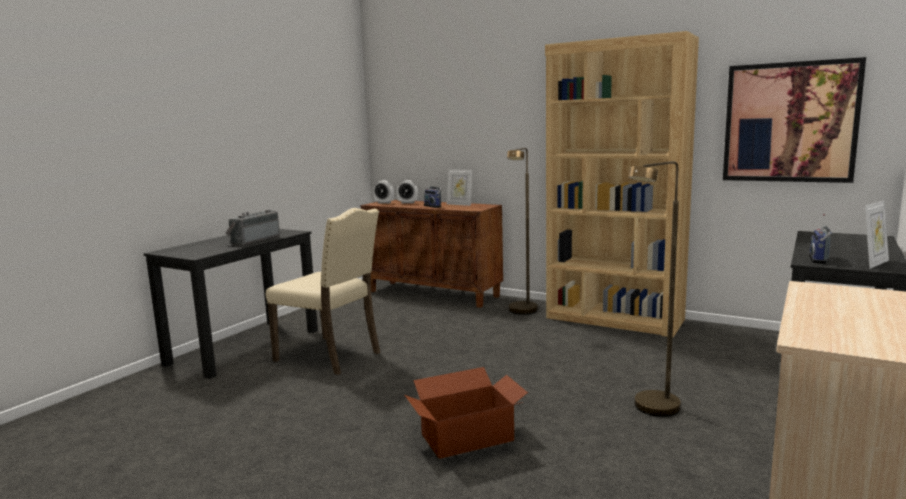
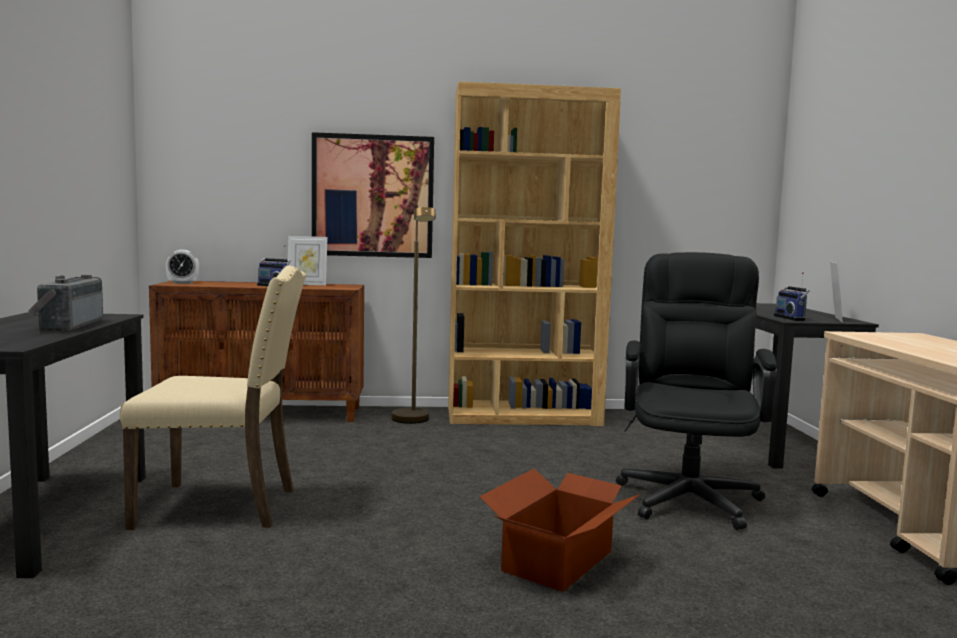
camera: 35 degrees left, 5 degrees down
(408, 203) = (222, 283): alarm clock -> none
(652, 411) = (689, 494): brown floor lamp -> black office chair
(789, 122) = (687, 196): picture -> picture (373, 196)

